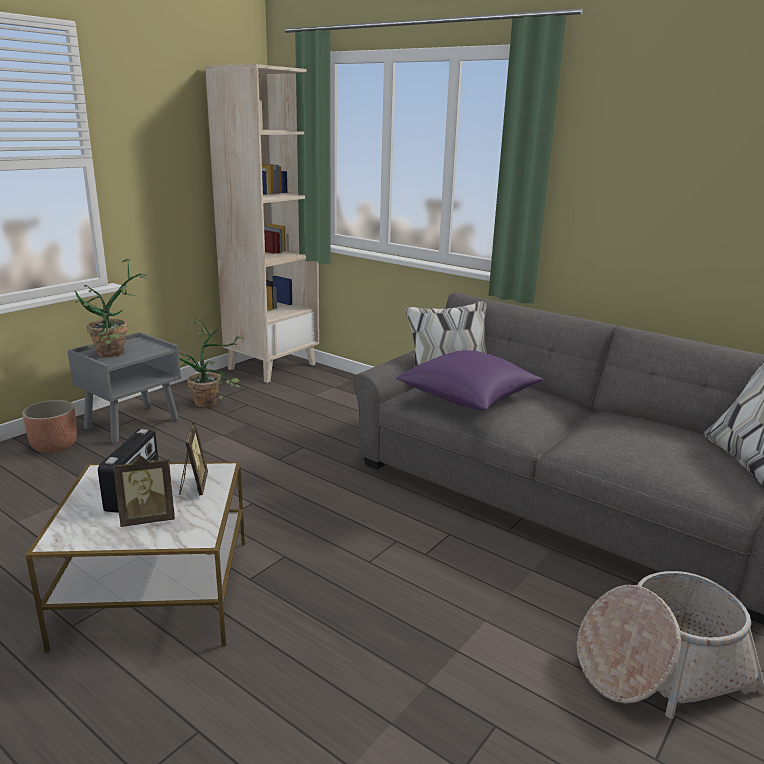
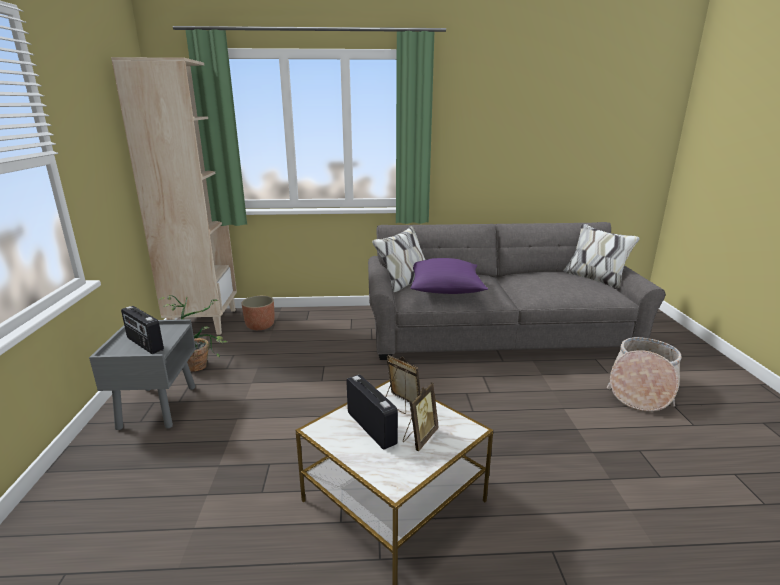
camera: 40 degrees left, 0 degrees up
(55, 446) = (111, 456): planter -> planter (260, 326)
(117, 354) = (144, 344): potted plant -> radio

